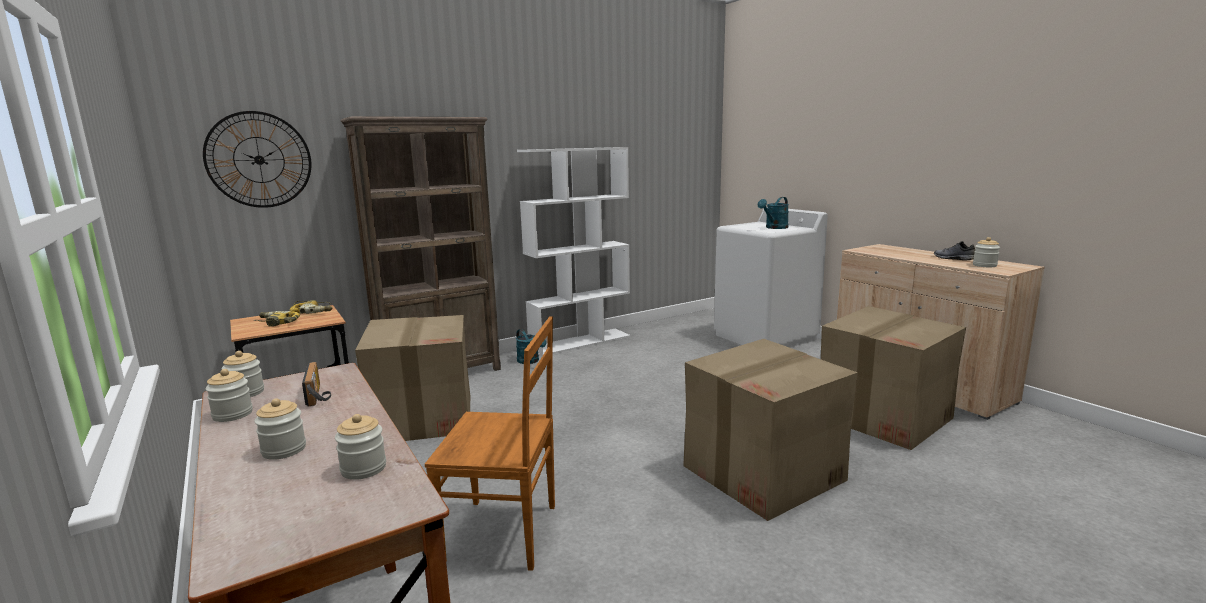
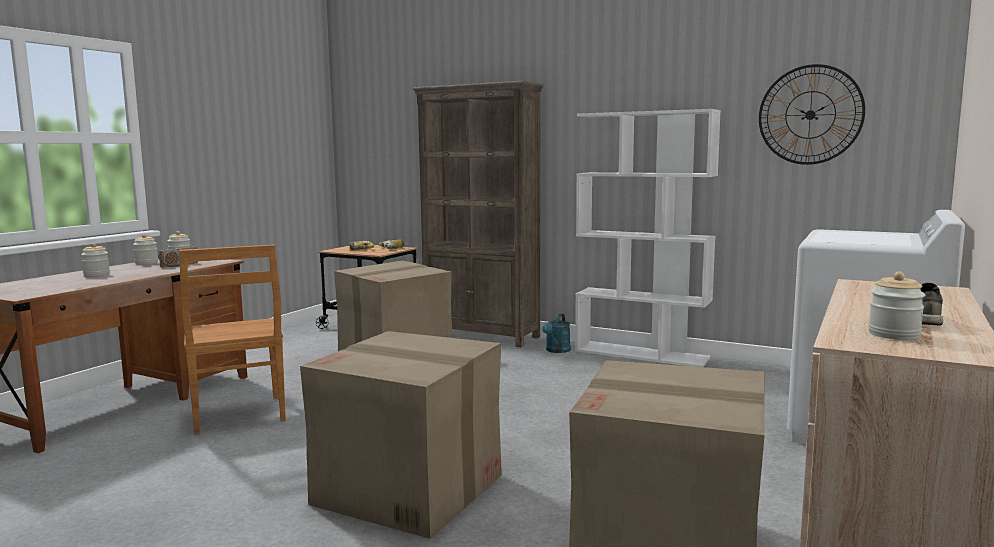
camera: 60 degrees right, 5 degrees down
(259, 160) = (387, 124): wall clock -> wall clock (810, 115)
(363, 468) = (70, 285): jar -> none
(774, 228) = (866, 239): turquoise watering can -> none

